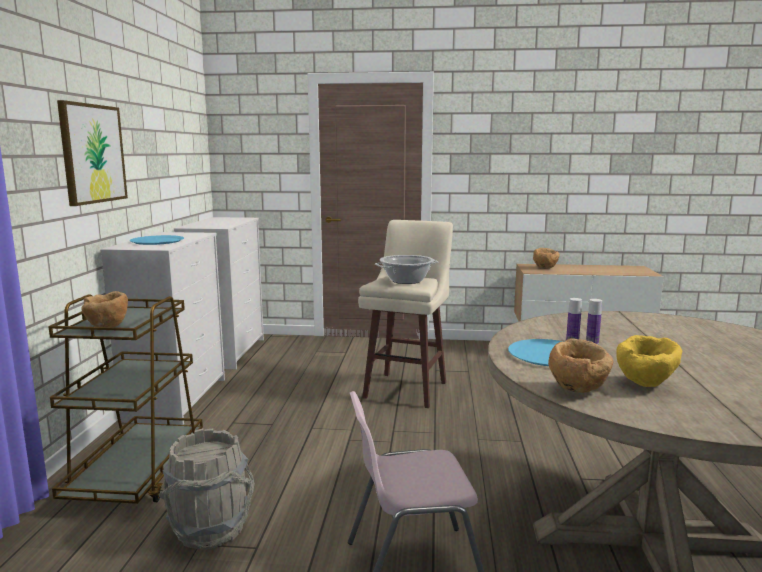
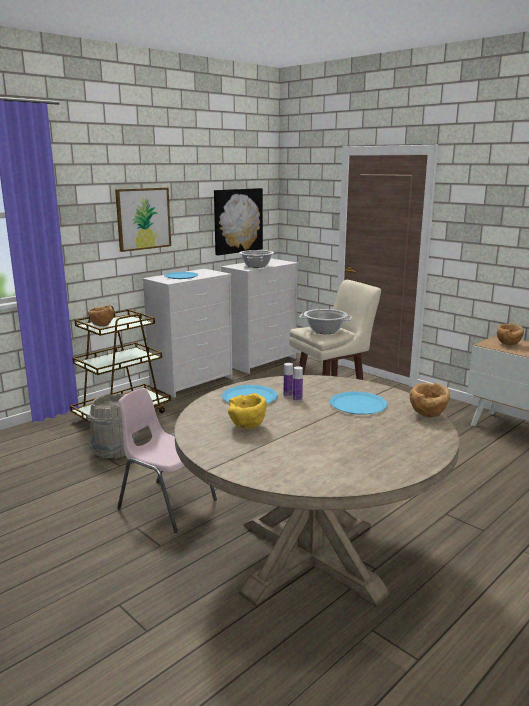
camera: 40 degrees right, 5 degrees up
(180, 165) = (237, 220): none -> picture
(223, 224) = (256, 266): none -> cooking pot
(578, 390) = (204, 417): brown bowl -> brown bowl (428, 415)
(647, 332) = (358, 404): none -> blue plate

